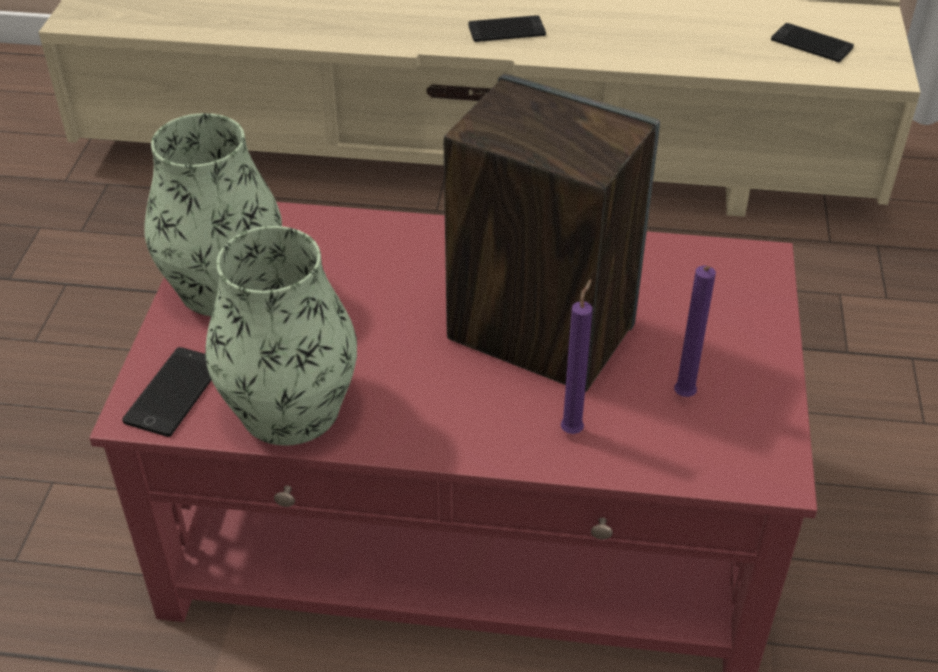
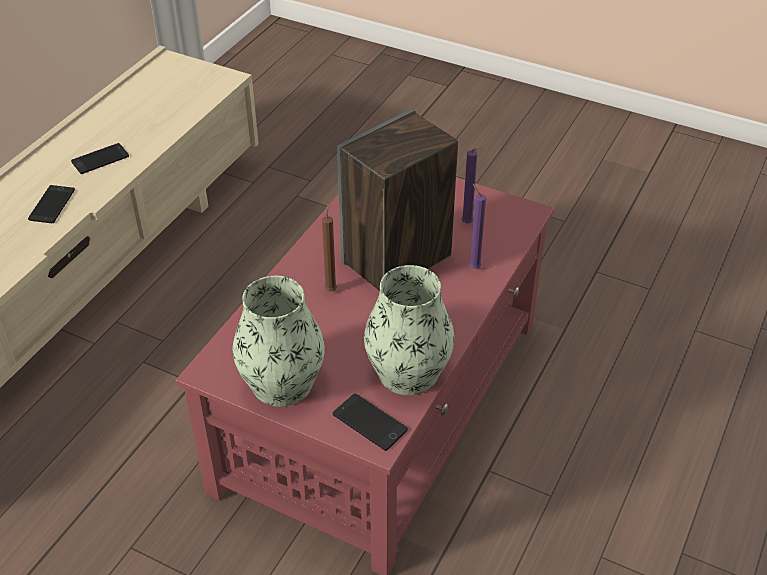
camera: 70 degrees left, 0 degrees up
(433, 282) = (331, 289): none -> brown candle
(811, 44) = (176, 92): phone -> phone (100, 159)

